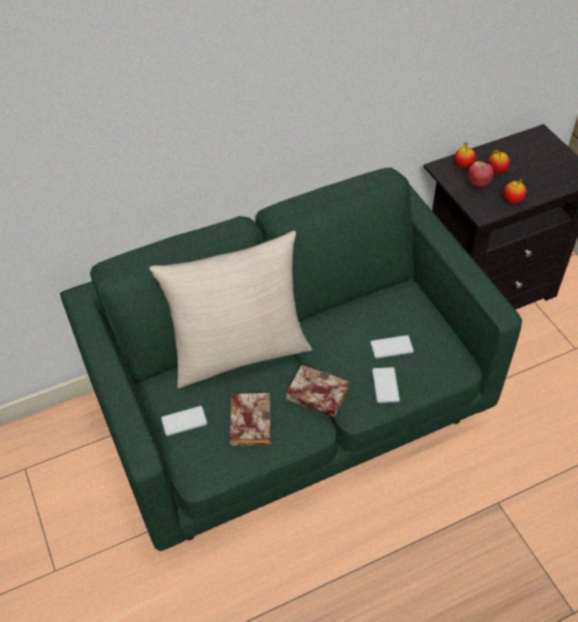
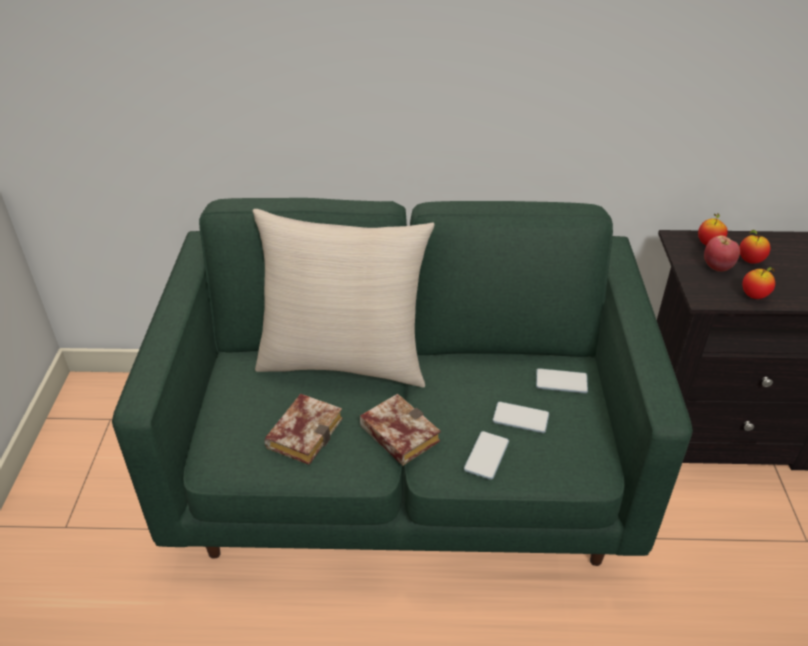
camera: 25 degrees right, 10 degrees down
(184, 421) = (238, 405): phone -> phone (561, 382)

